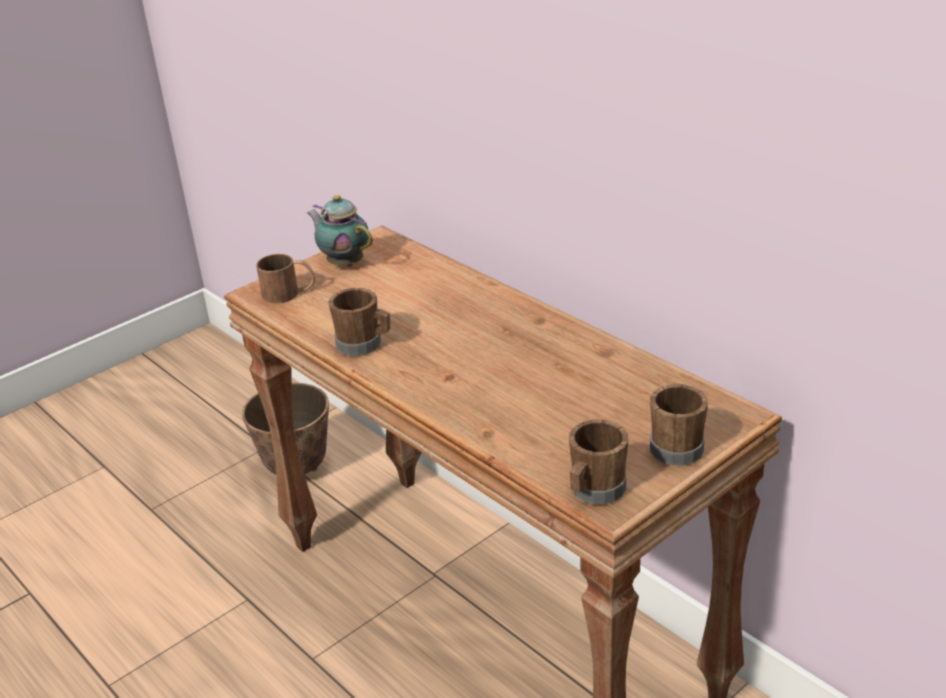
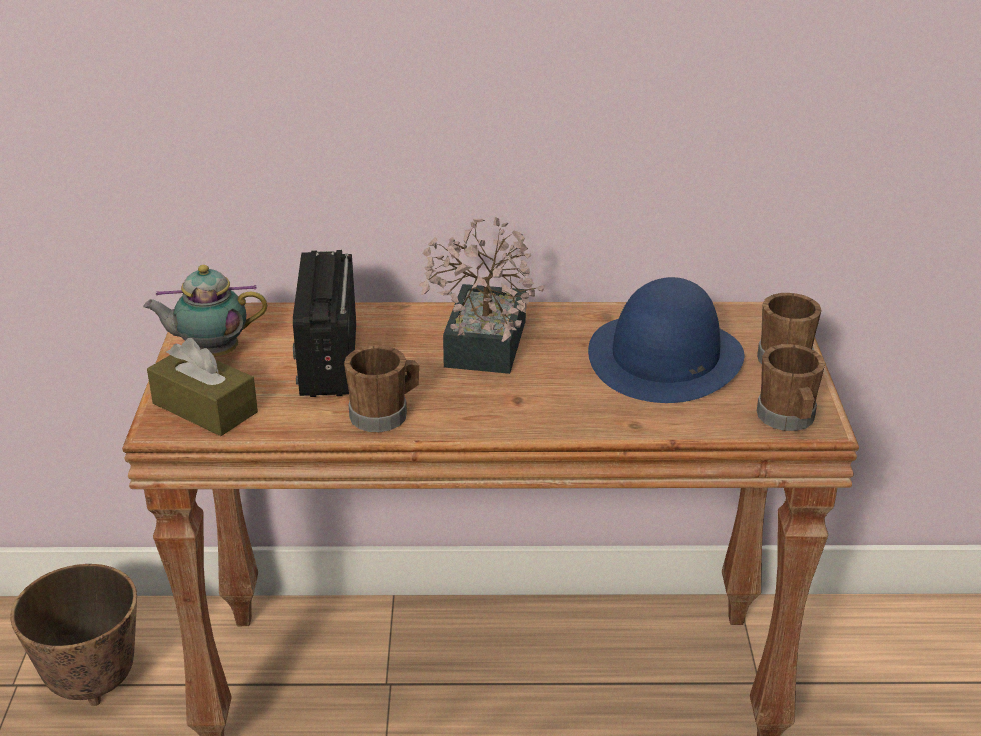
camera: 50 degrees left, 0 degrees up
(289, 293) = (205, 408): brown mug -> brown tissue box
(392, 297) = (328, 361): none -> radio
(485, 335) = (481, 351): none -> potted plant
(593, 401) = (665, 357): none -> blue hat

